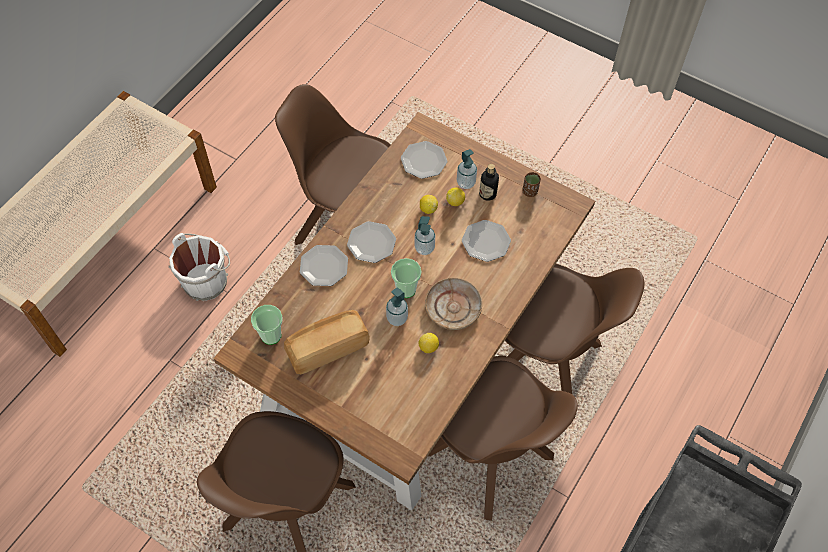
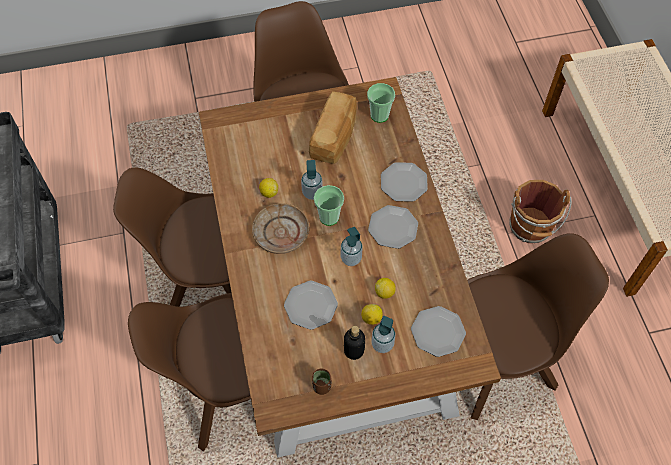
camera: 135 degrees right, 0 degrees up
(207, 280) = (531, 227): white bucket -> brown bucket

